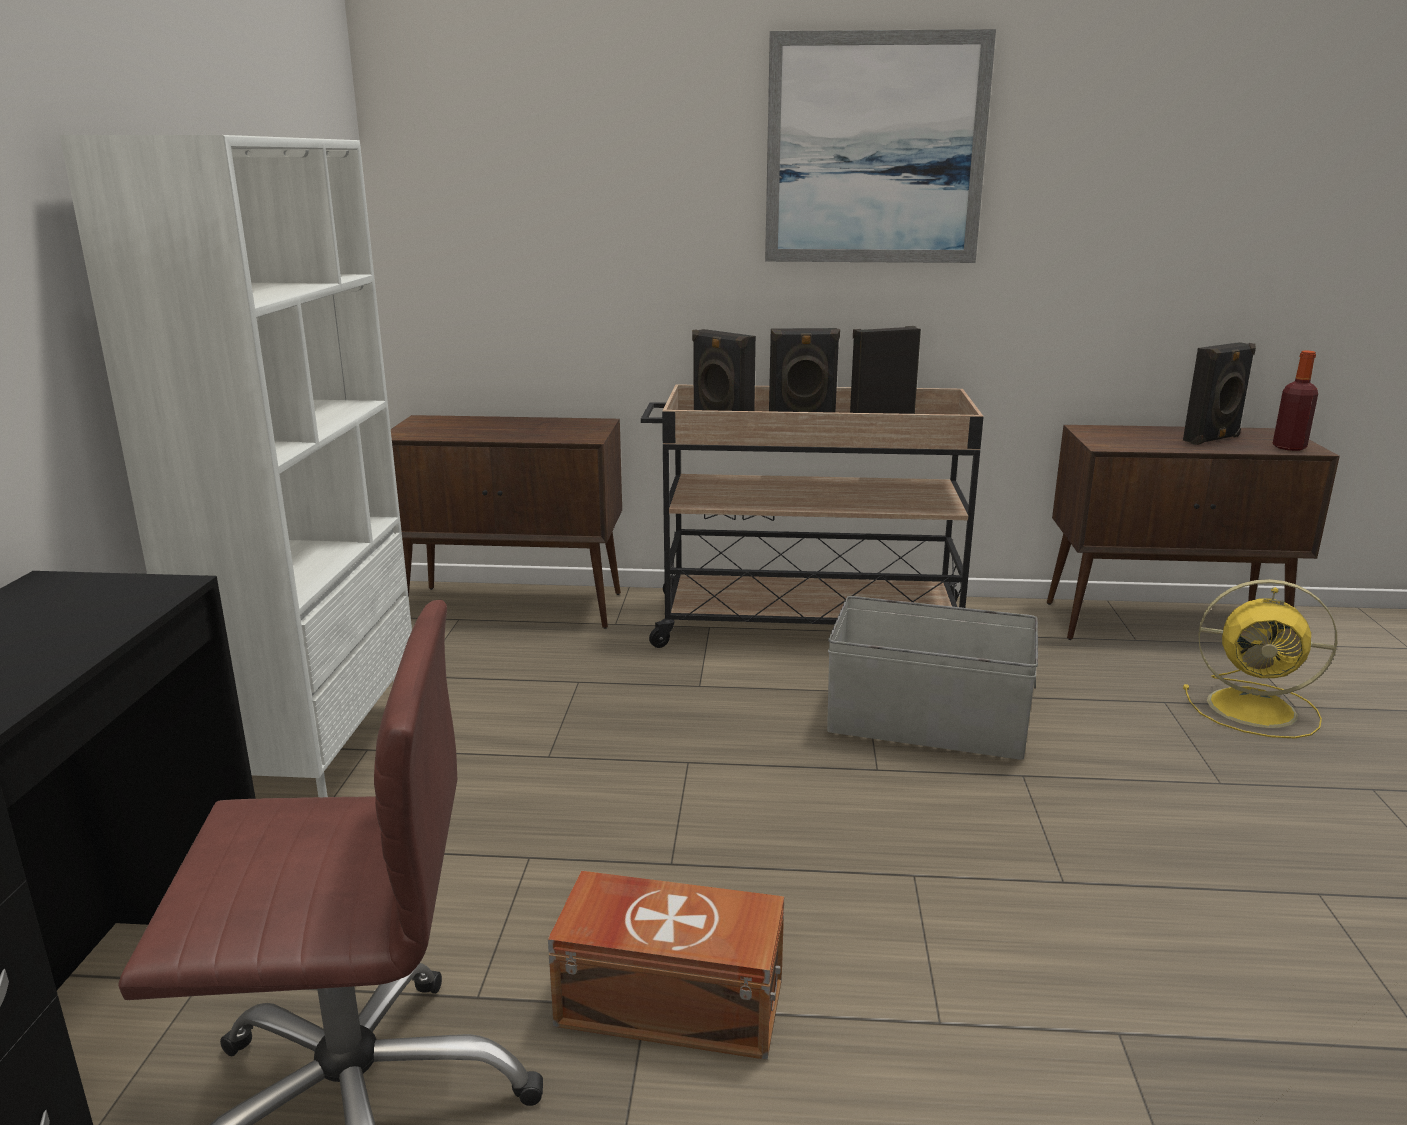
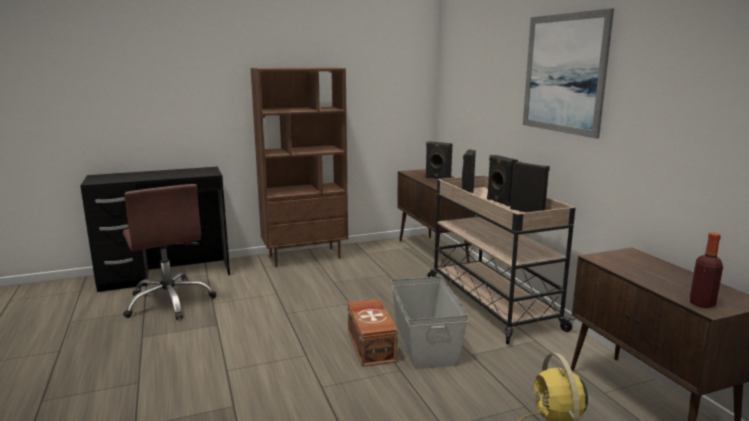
camera: 65 degrees right, 5 degrees down
(319, 761) = (305, 257): white bookcase -> brown bookcase
(668, 1000) = (221, 327): brown storage box -> brown storage box (372, 345)
(1213, 439) = (676, 282): black speaker -> black speaker (437, 178)

